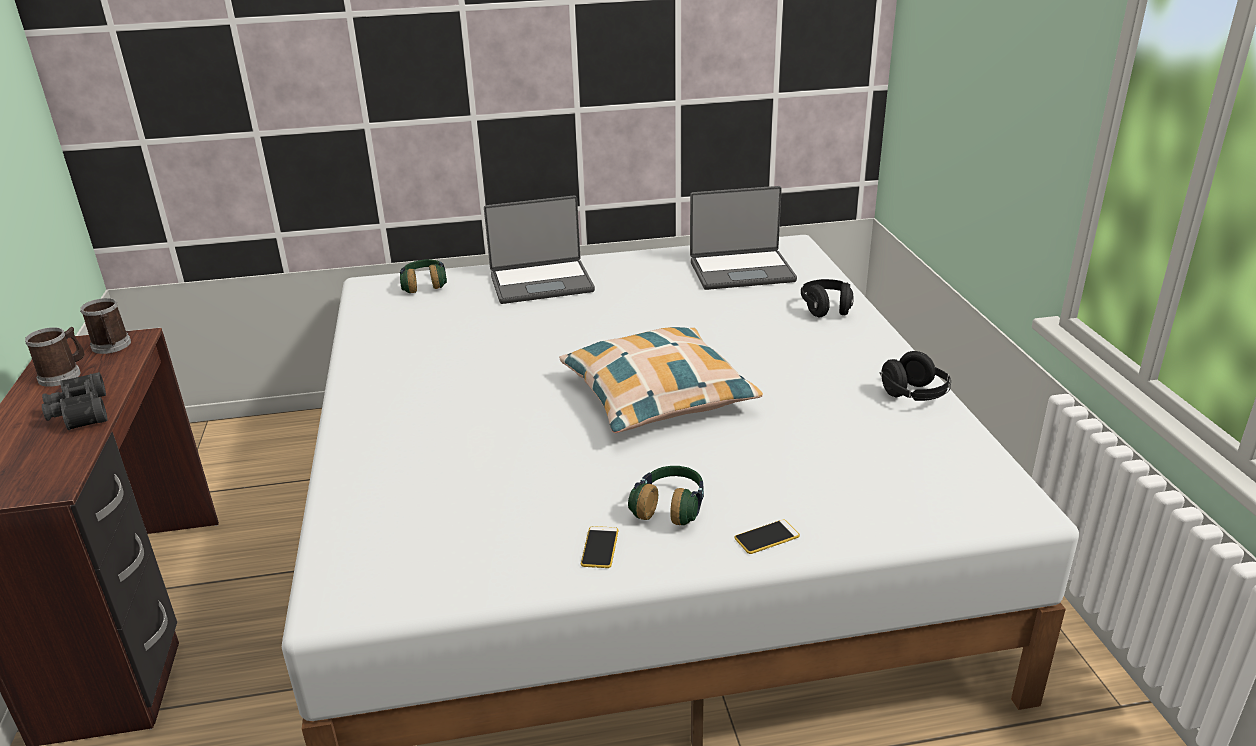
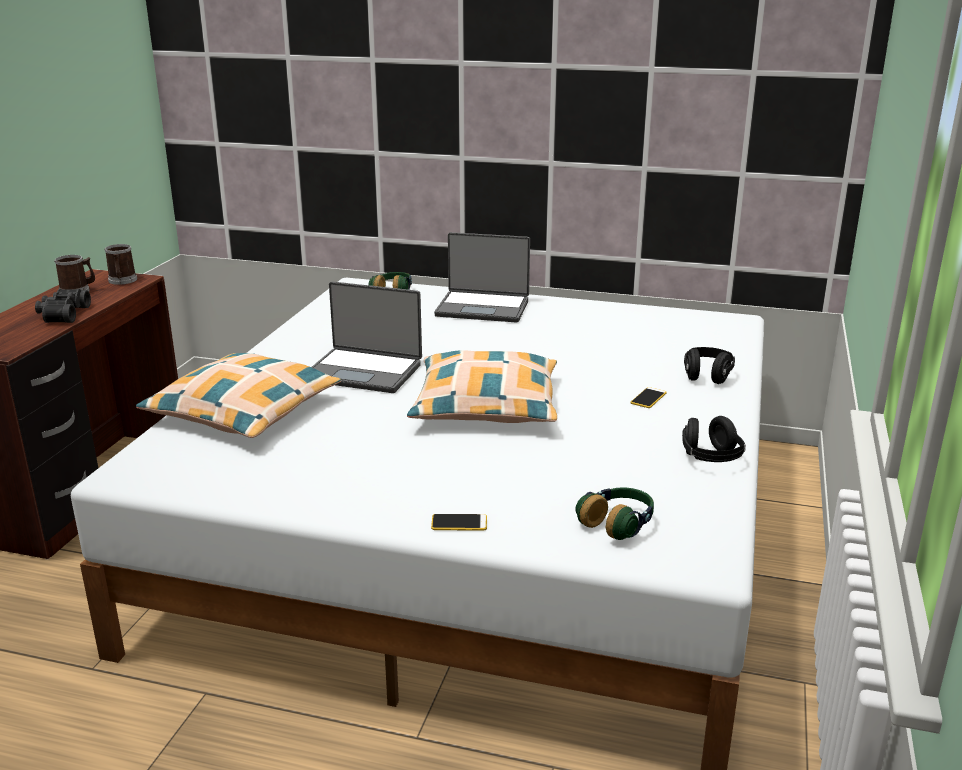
camera: 25 degrees right, 5 degrees down
(401, 475) = (243, 411): none -> pillow
(600, 547) = (327, 493): phone -> phone (648, 398)
(670, 507) = (408, 482): headphones -> headphones (618, 524)
(741, 271) = (663, 332): laptop -> laptop (364, 371)

